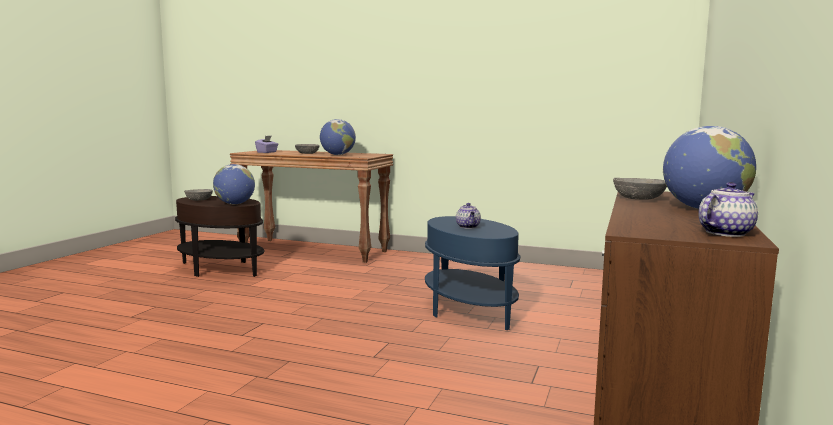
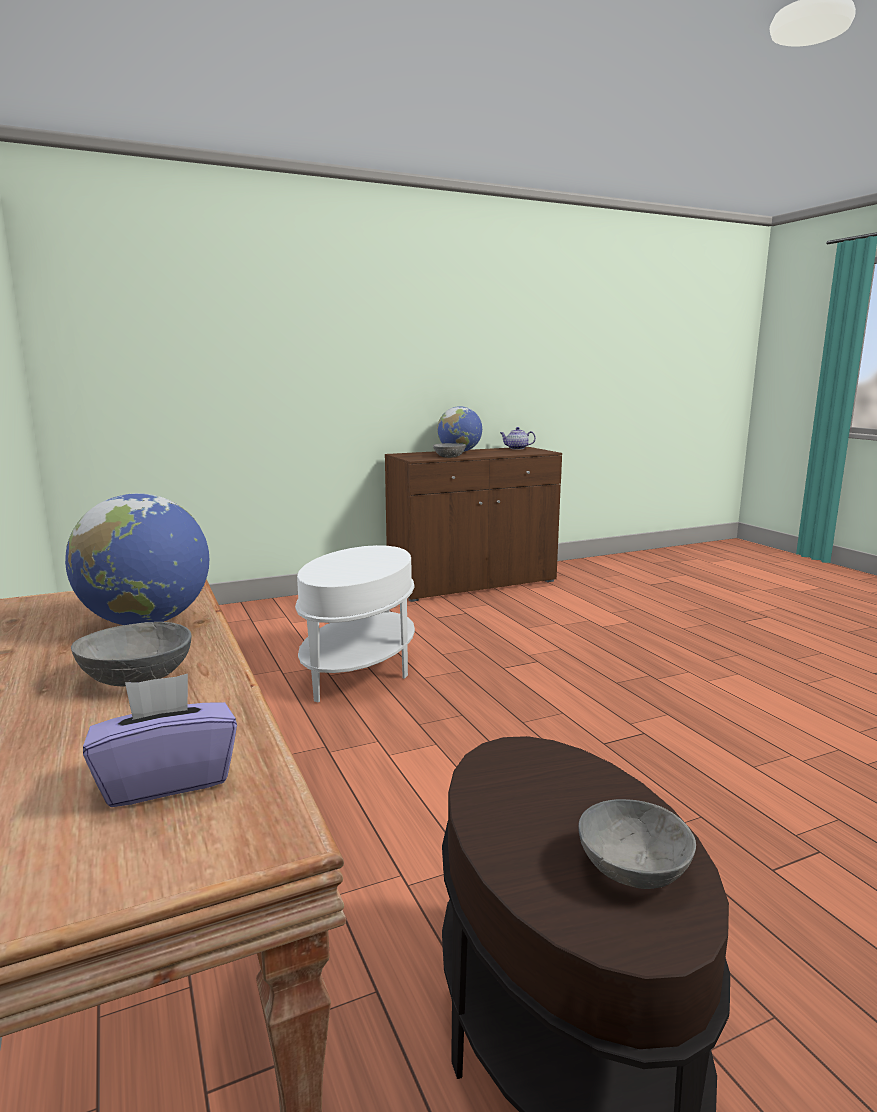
camera: 135 degrees left, 5 degrees up
(235, 204) = (545, 762): globe -> none
(468, 227) = (364, 562): teapot -> none
(469, 311) = (359, 670): blue side table -> white side table

